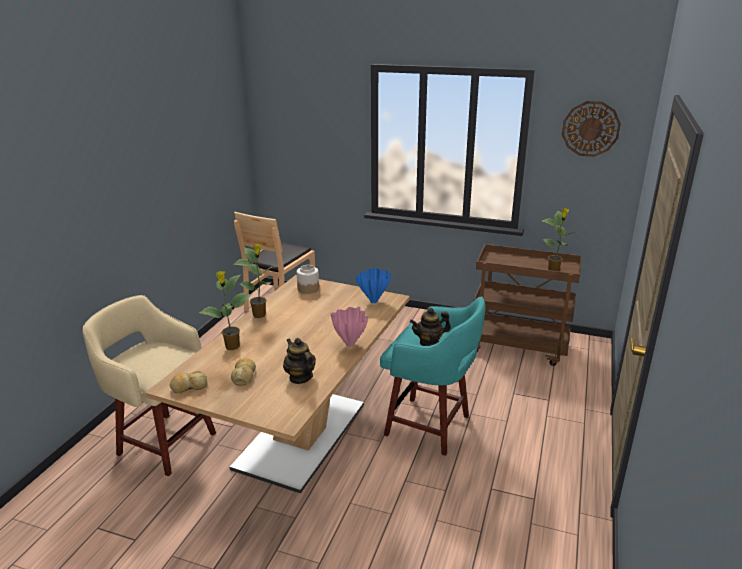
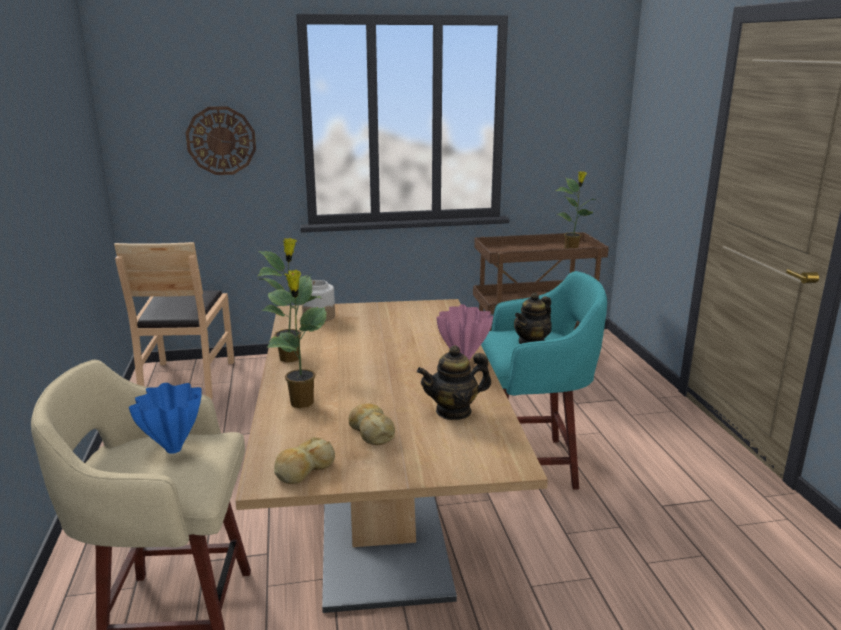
camera: 30 degrees left, 5 degrees down
(300, 377) = (454, 411): teapot -> teapot turned 45 degrees counterclockwise
(374, 301) = (425, 312): blue vase -> blue vase (175, 449)
(590, 129) = (572, 84): wall clock -> wall clock (221, 141)

